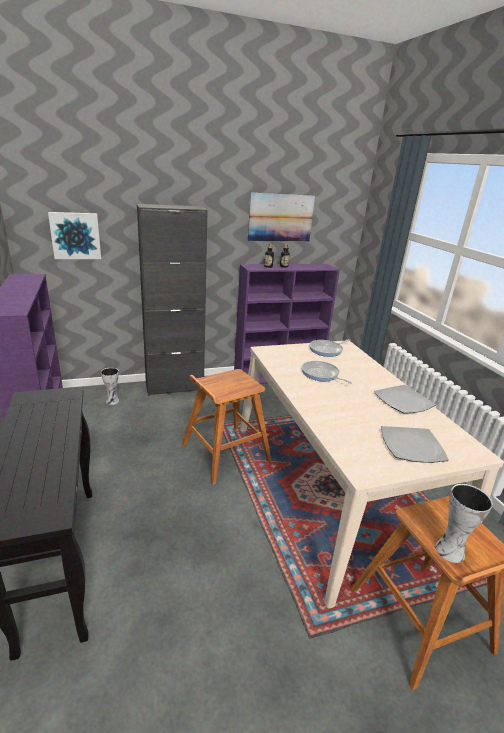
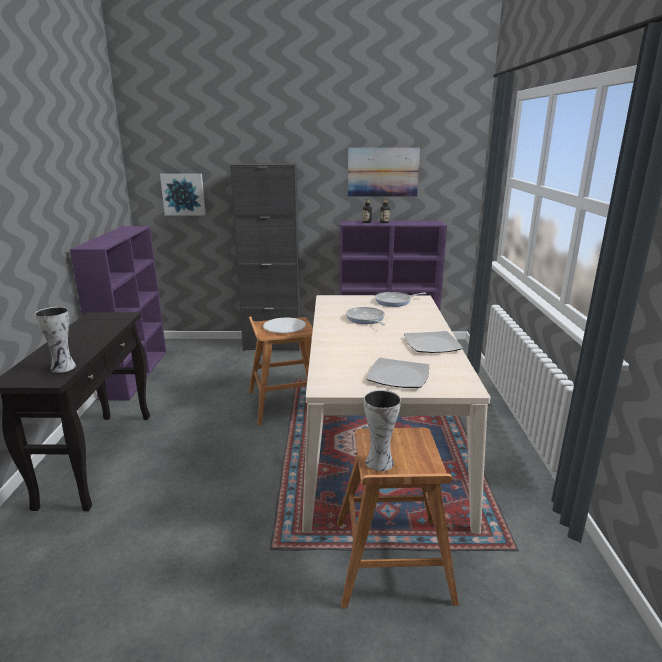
camera: 20 degrees right, 5 degrees down
(113, 401) = (208, 352): vase -> vase (64, 367)
(230, 383) = (284, 327): none -> white plate

